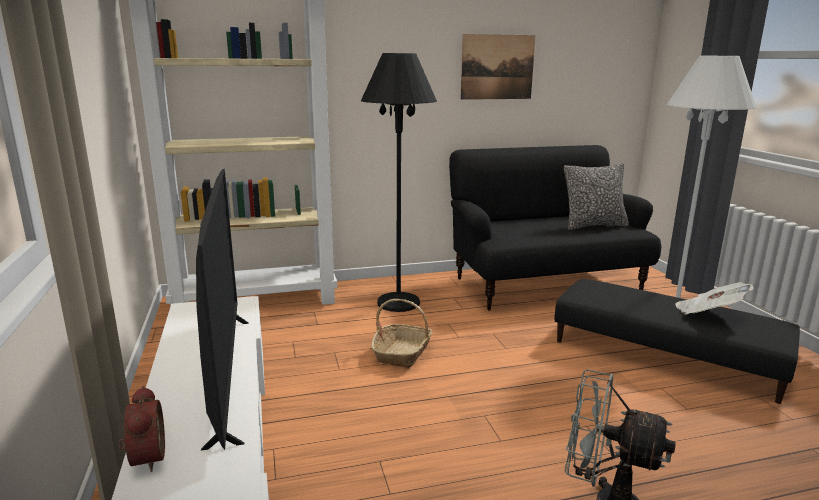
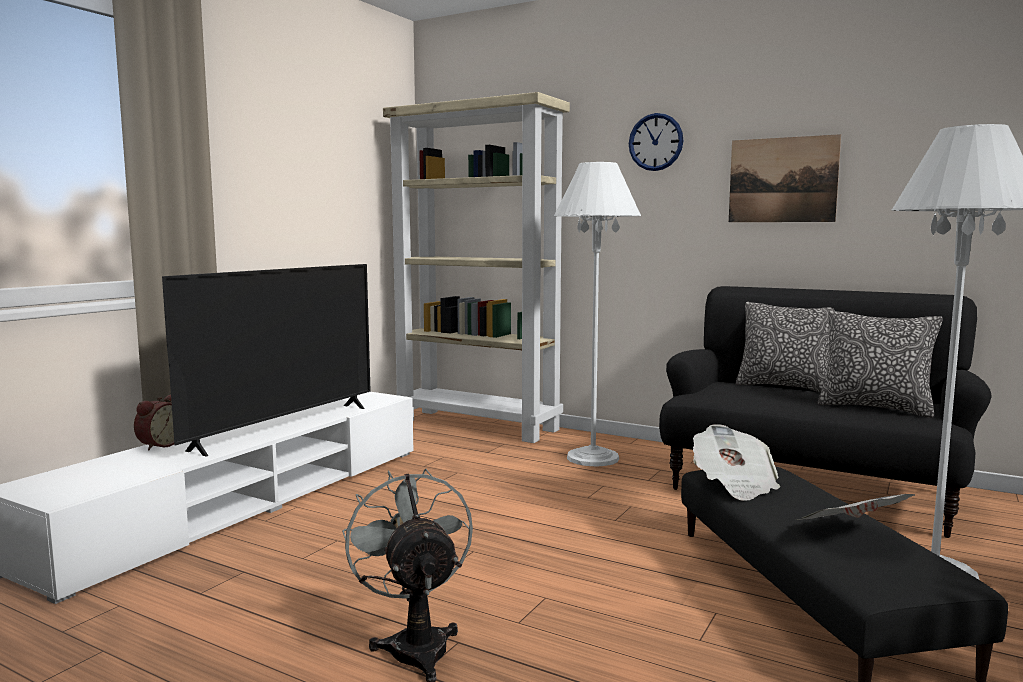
camera: 45 degrees right, 10 degrees down
(398, 302) = (593, 458): black floor lamp -> white floor lamp
(401, 30) = (655, 142): none -> wall clock
(402, 353) = (509, 490): basket -> none
(518, 219) = (784, 387): none -> pillow
(604, 300) = (734, 485): none -> newspaper

